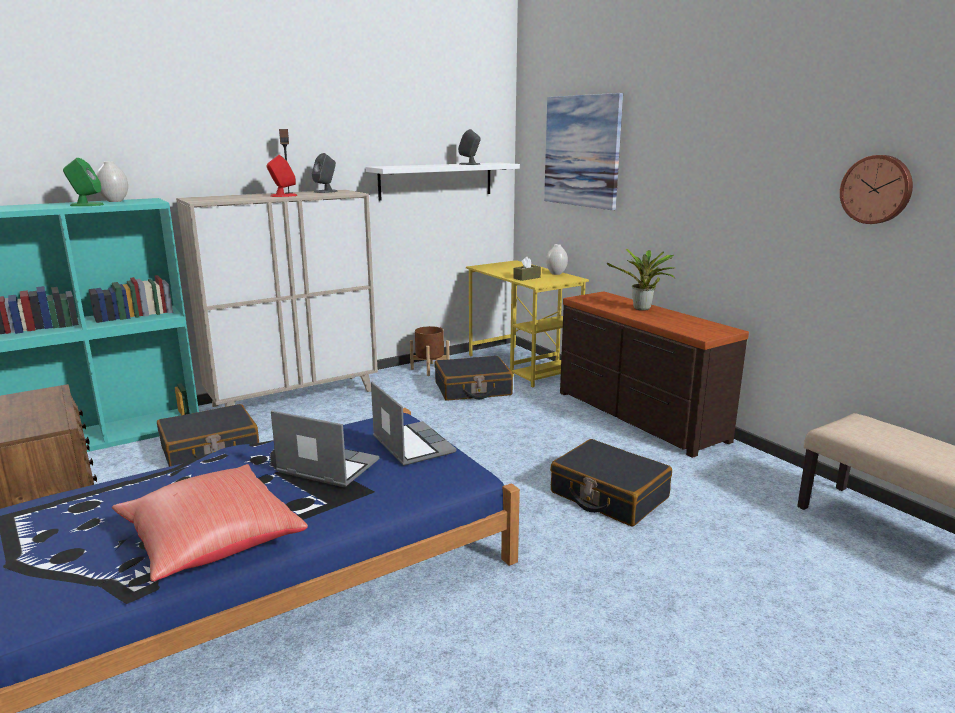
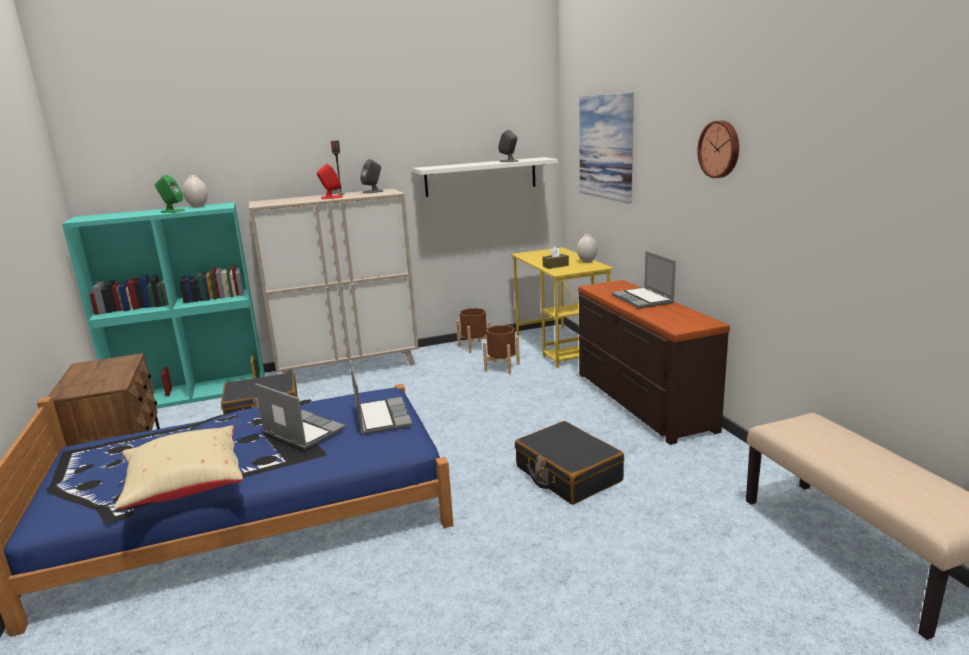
camera: 15 degrees right, 0 degrees up
(211, 544) = (184, 486): red pillow -> beige pillow
(472, 389) = (502, 367): black suitcase -> brown planter
(642, 309) = (643, 299): potted plant -> laptop
(877, 189) = (827, 189): wall clock -> wall clock (720, 149)

